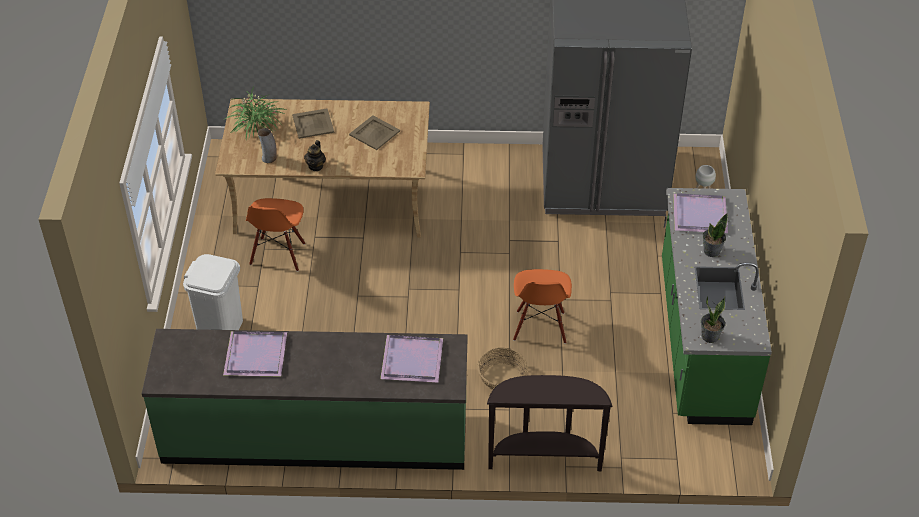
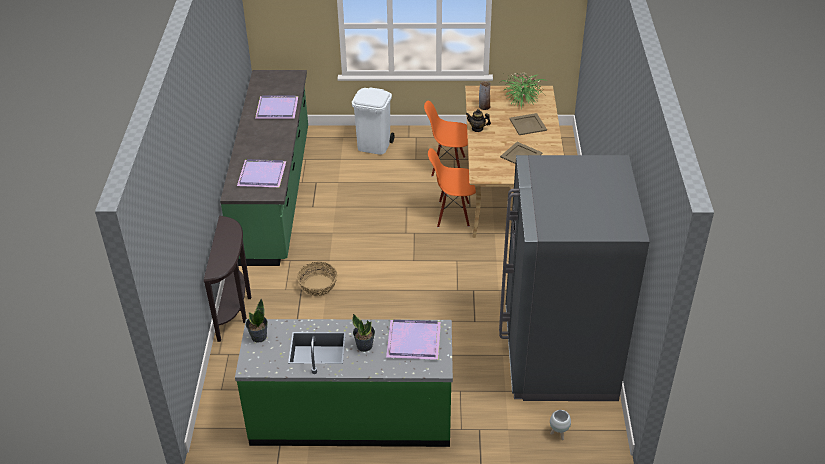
camera: 90 degrees right, 5 degrees down
(540, 327) = (371, 308): orange chair -> orange chair (453, 214)

